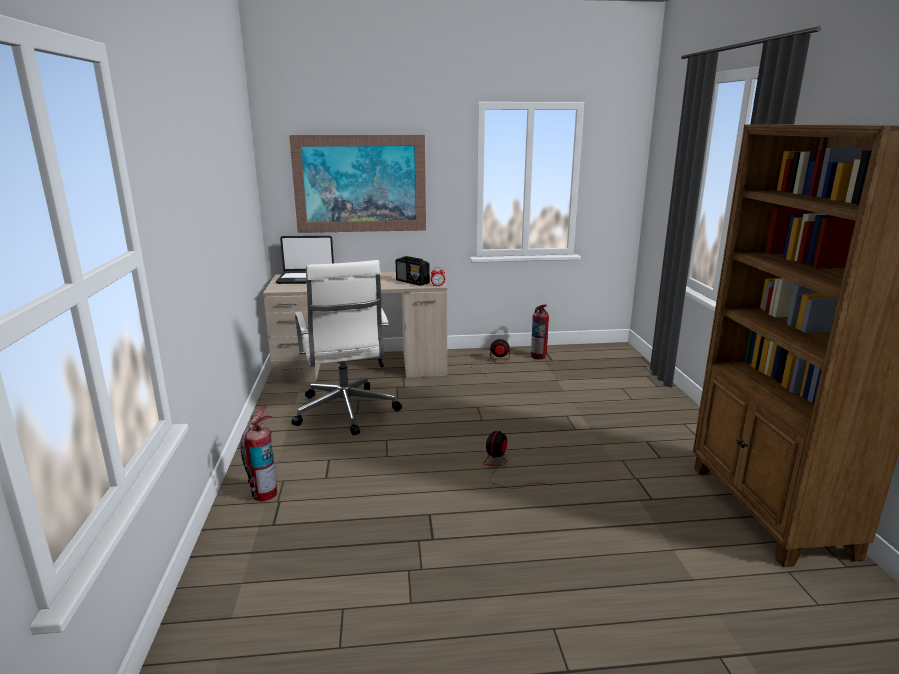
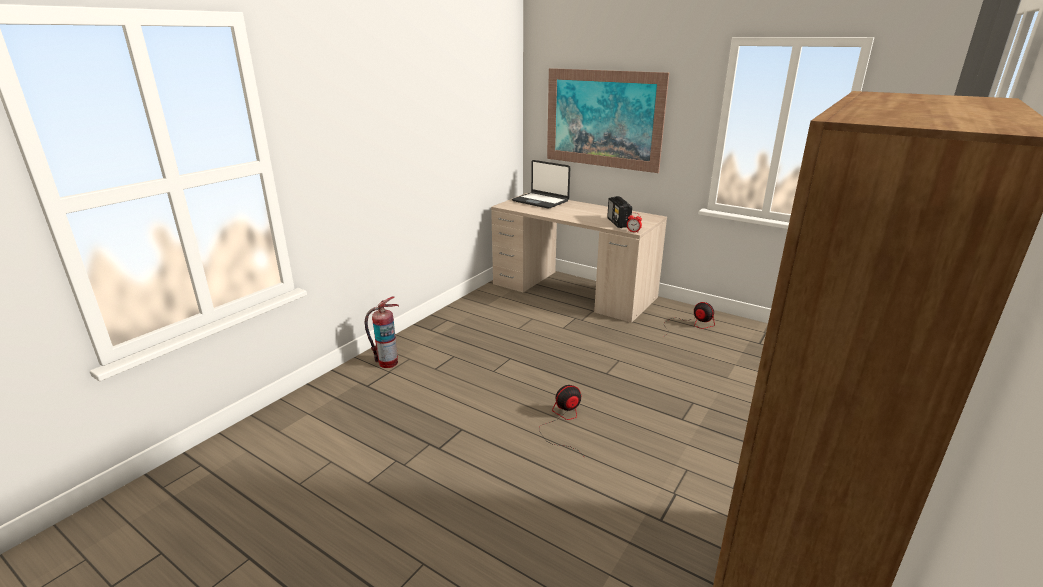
camera: 40 degrees right, 5 degrees up
(346, 412) = (511, 325): white office chair -> none
(538, 356) = (750, 334): fire extinguisher -> none

